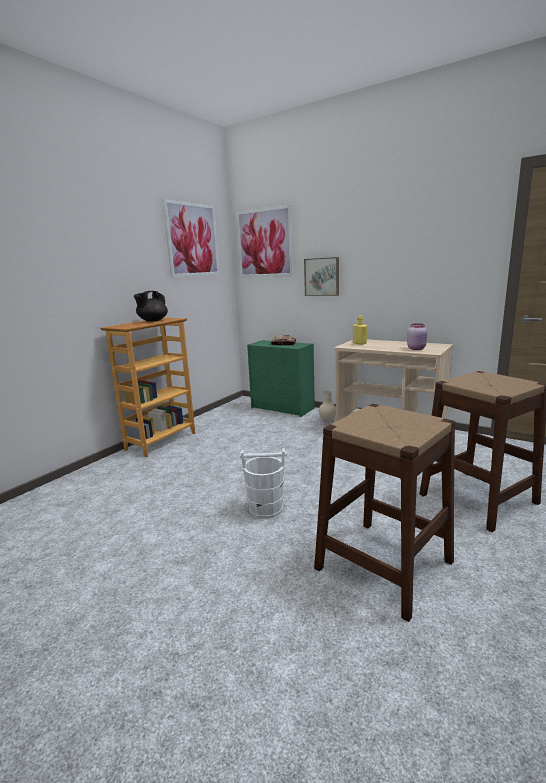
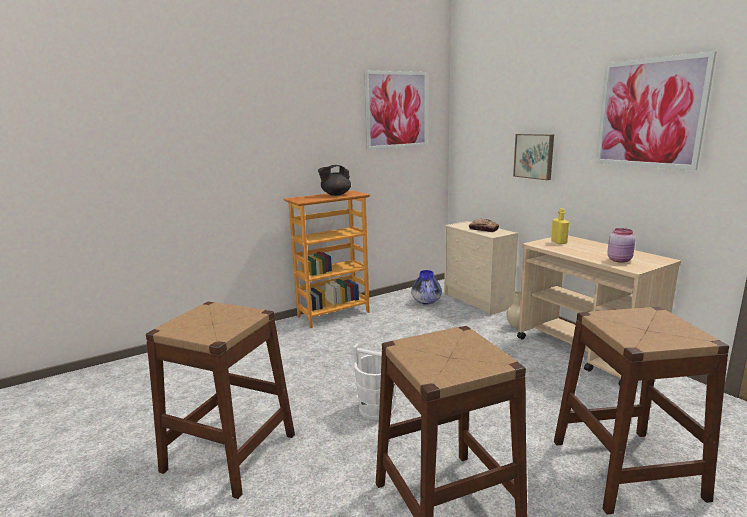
camera: 25 degrees right, 0 degrees up
(148, 590) = (230, 452): none -> brown stool
(240, 416) = (426, 302): none -> vase
(264, 243) = (479, 113): picture -> picture (649, 113)
(283, 408) = (478, 301): green dresser -> beige dresser

